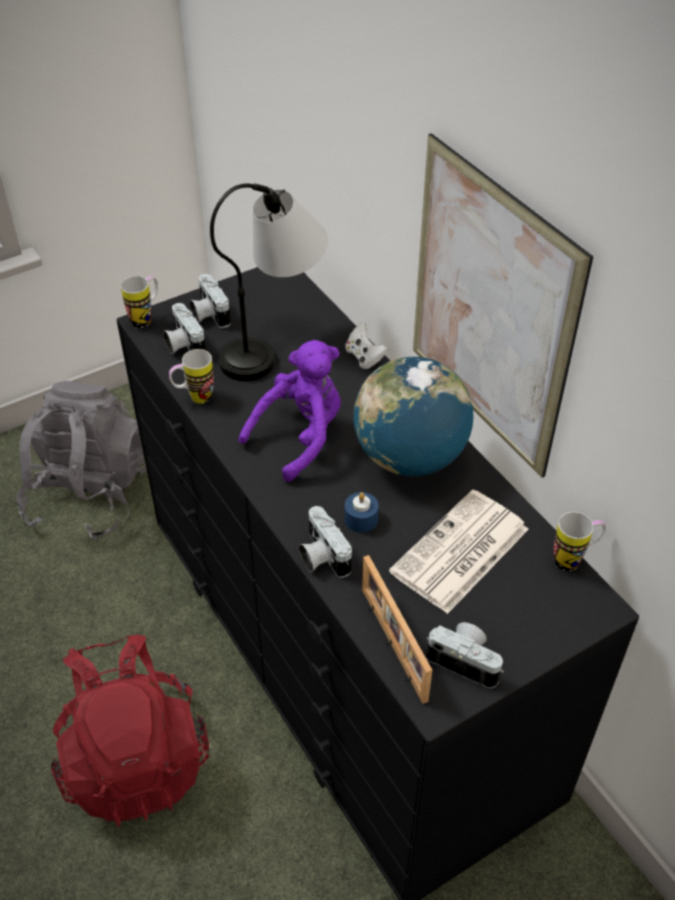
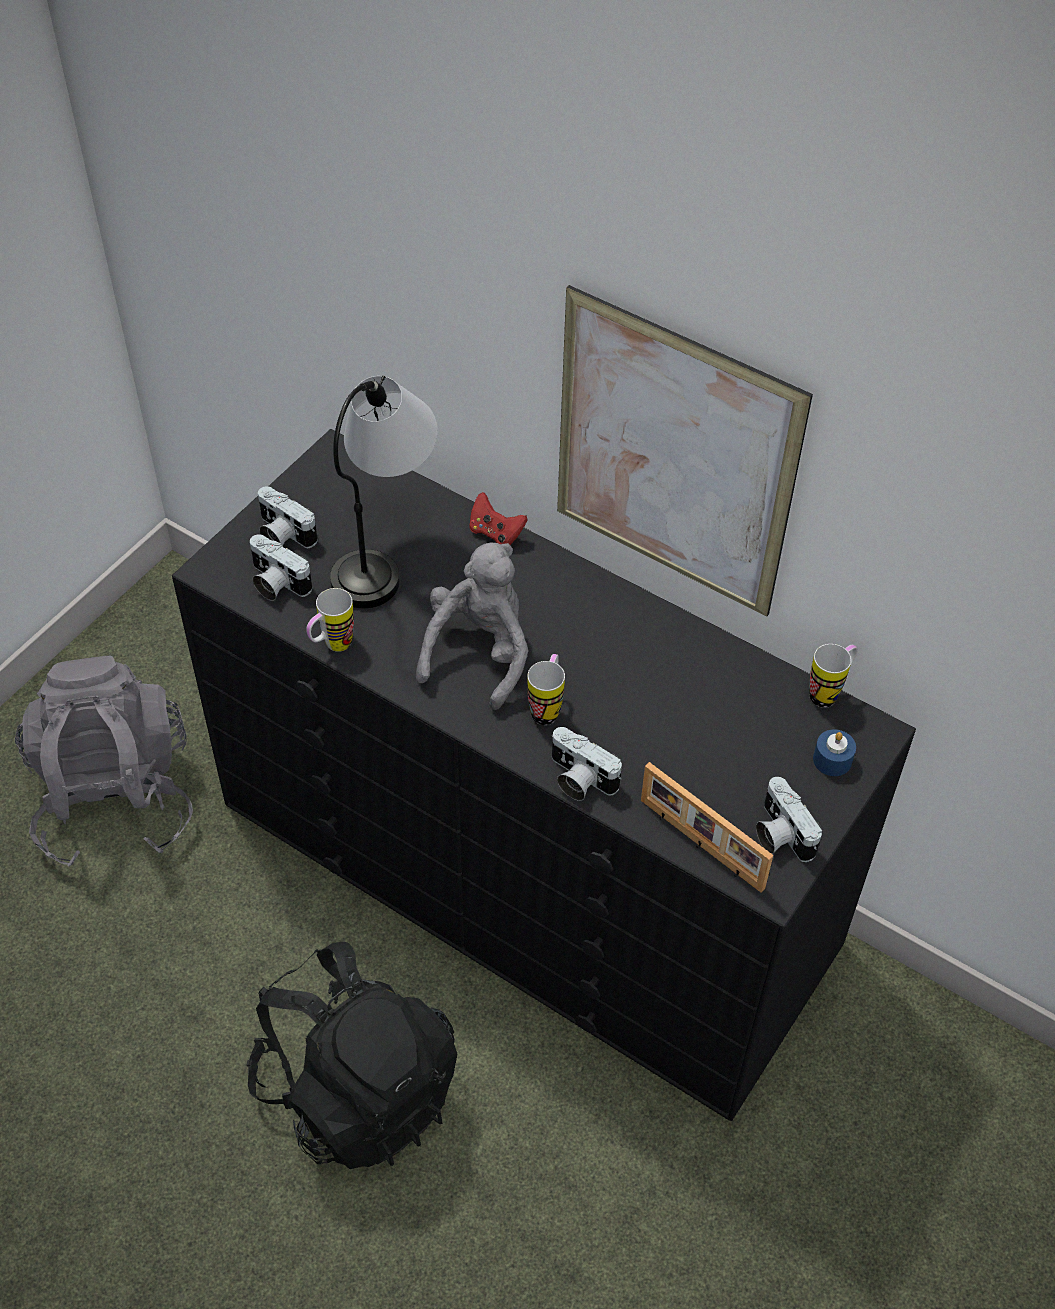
camera: 25 degrees left, 5 degrees up
(135, 759) = (357, 1089): red backpack -> black backpack
(146, 318) = (209, 564): mug -> mug (547, 707)
(300, 436) = (479, 652): purple plush toy -> grey plush toy
(361, 519) = (597, 724): blue candle -> blue candle (832, 760)
(364, 357) = (495, 533): white game controller -> red game controller
(410, 457) = (609, 637): globe -> none
(459, 552) = (715, 725): newspaper -> none
(466, 660) = (779, 834): camera -> camera turned 120 degrees counterclockwise

